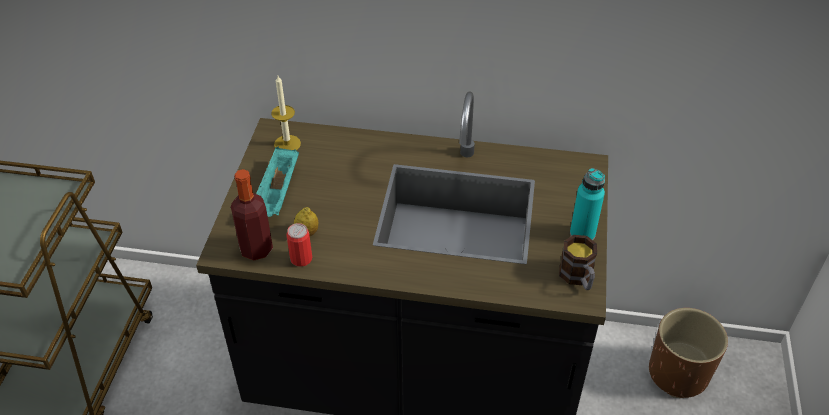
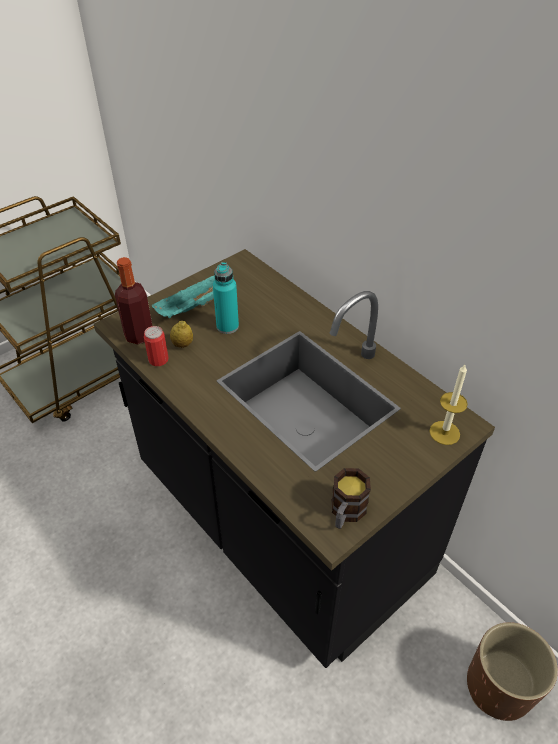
camera: 40 degrees right, 0 degrees up
(287, 144) = (241, 276): candle -> candle (444, 433)
(582, 234) = (392, 478): turquoise bottle -> turquoise bottle (227, 326)

